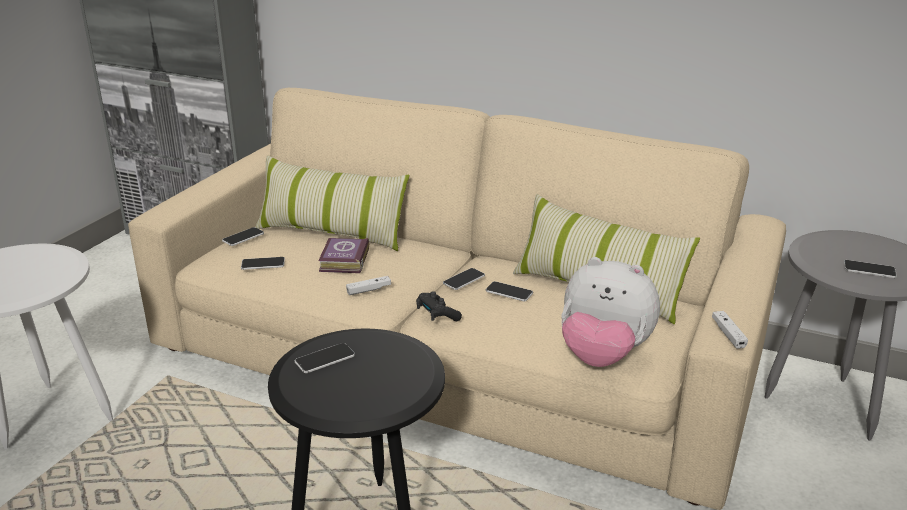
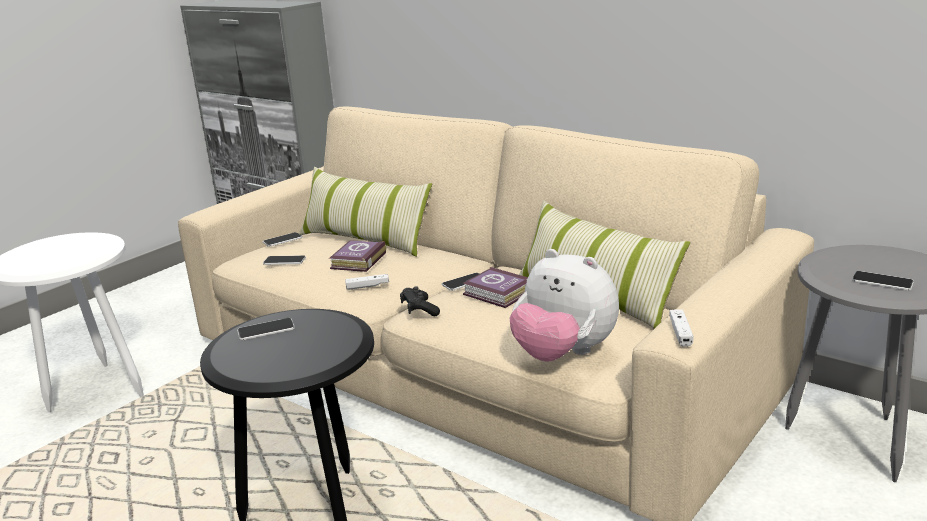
camera: 15 degrees right, 5 degrees down
(509, 292) = (498, 294): phone -> book

